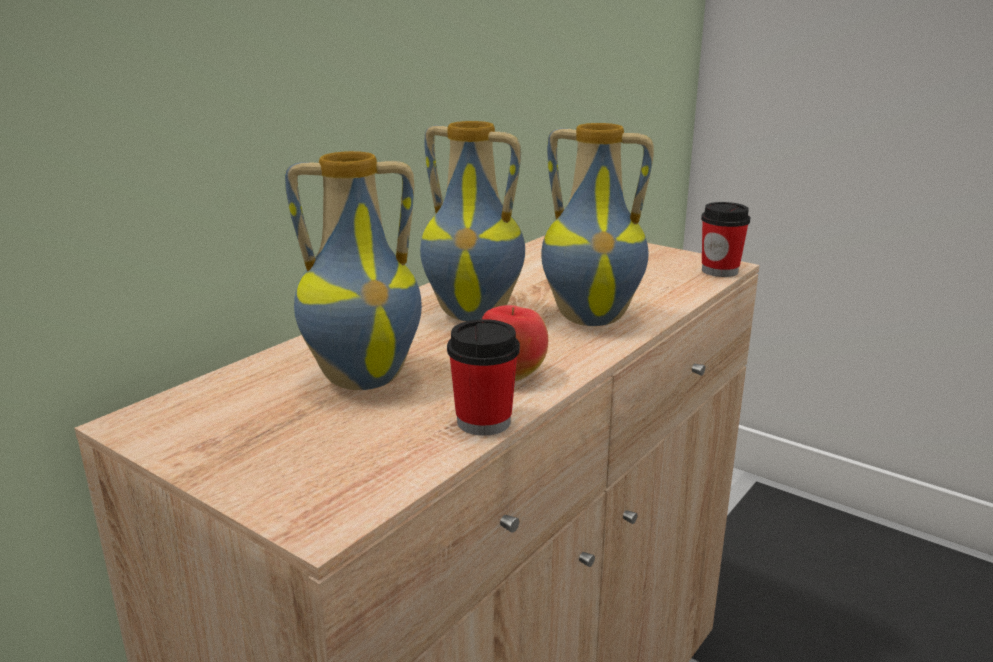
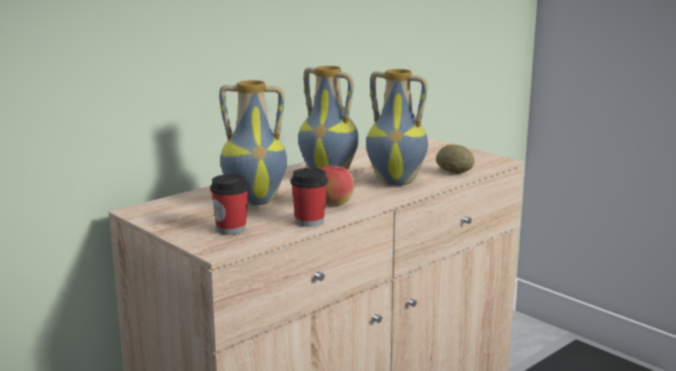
camera: 10 degrees right, 5 degrees down
(672, 293) = (454, 172): none -> potato
(719, 271) = (494, 163): cup -> cup (231, 229)

